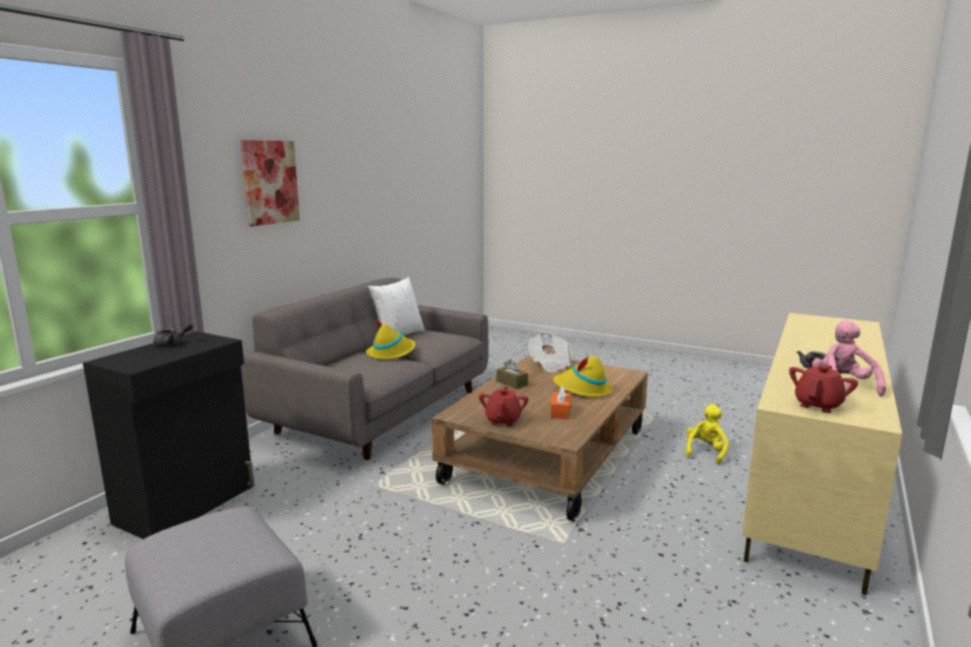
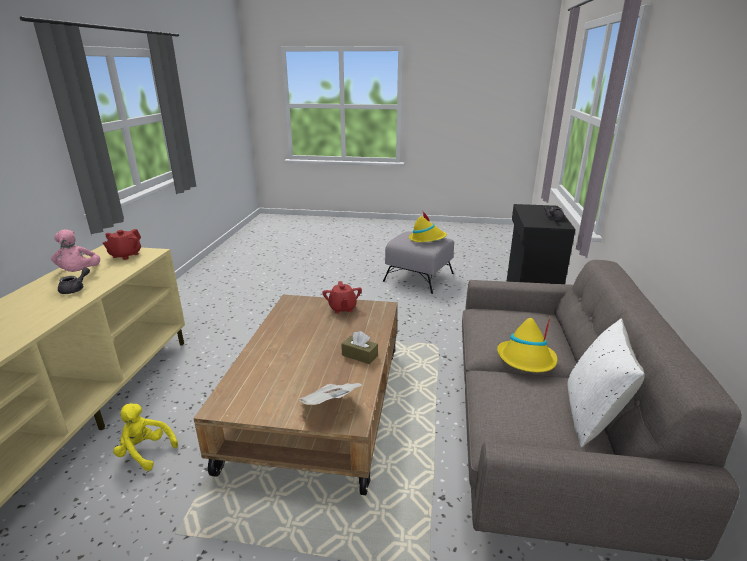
camera: 160 degrees right, 10 degrees up
(270, 182) = (682, 133): picture -> none
(560, 412) = (299, 325): orange tissue box -> none
(582, 390) = (282, 359): yellow hat -> yellow hat (427, 239)
(706, 452) = (145, 452): yellow plush toy -> yellow plush toy turned 105 degrees clockwise

